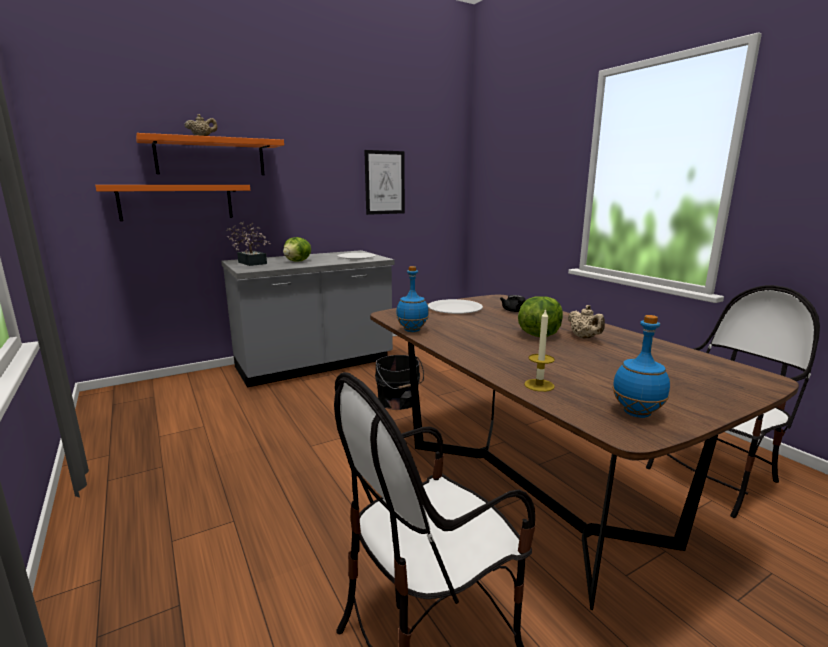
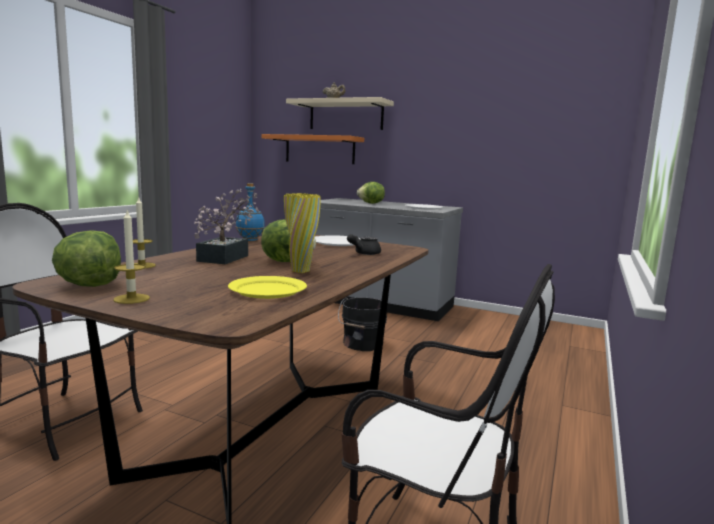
camera: 55 degrees right, 5 degrees down
(211, 157) = (346, 115): orange shelf -> beige shelf
(251, 262) = (344, 200): potted plant -> potted plant (227, 257)
(385, 182) = (503, 138): picture -> none
(584, 337) = (300, 271): beige teapot -> yellow vase
(637, 413) = (90, 285): blue bottle -> lettuce
(658, 356) = (267, 290): none -> yellow plate
(695, 401) = (131, 299): none -> candle

